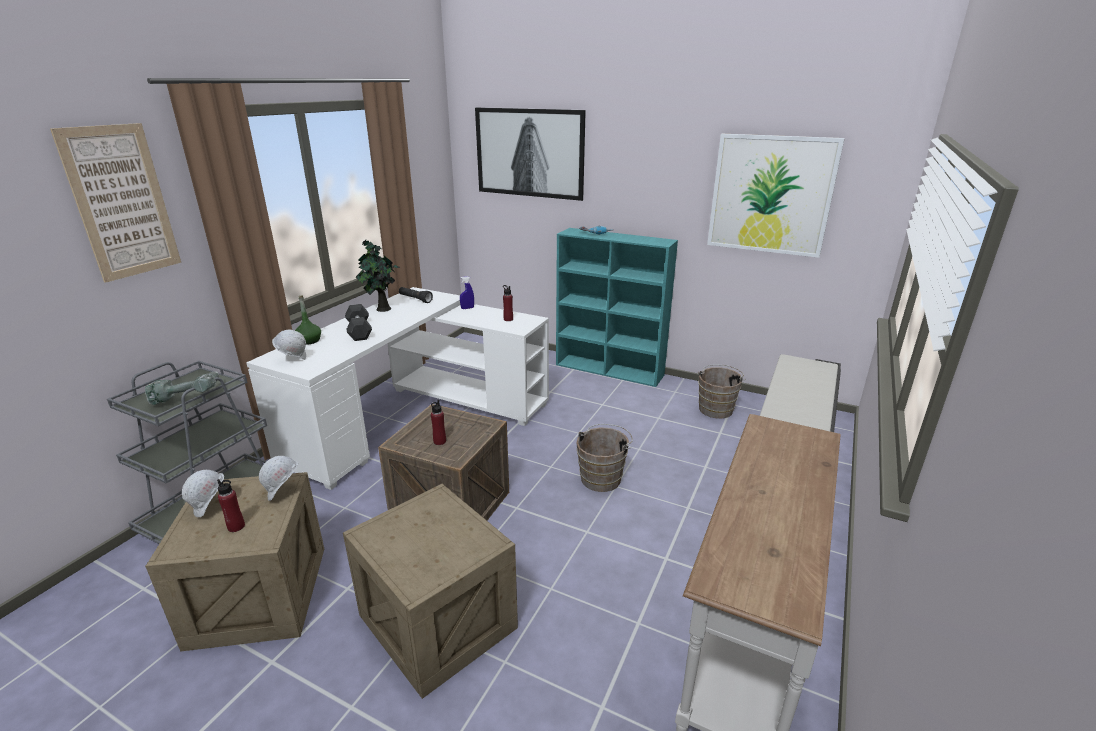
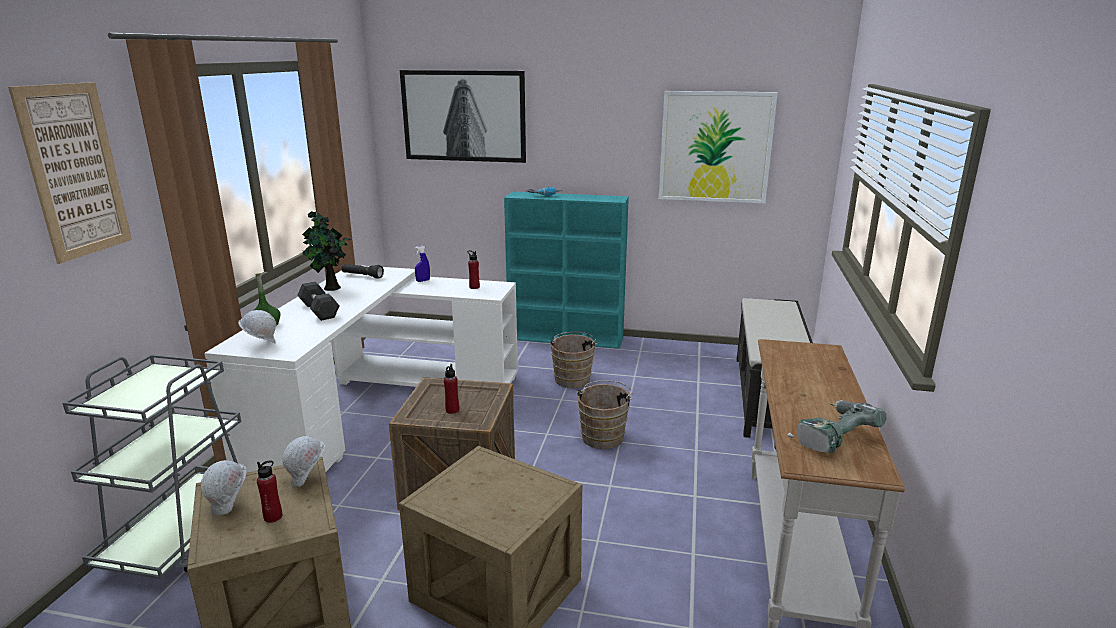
camera: 15 degrees left, 5 degrees down
(188, 397) = (162, 391): power drill -> power drill (832, 438)
(716, 408) = (685, 361): brown bucket -> brown bucket (573, 378)

